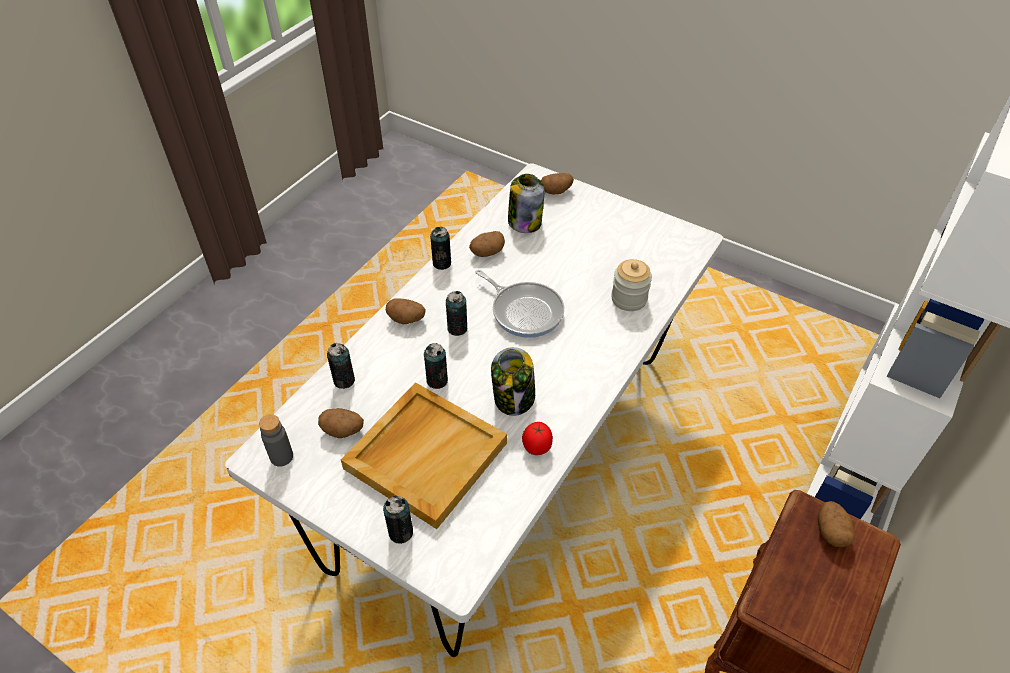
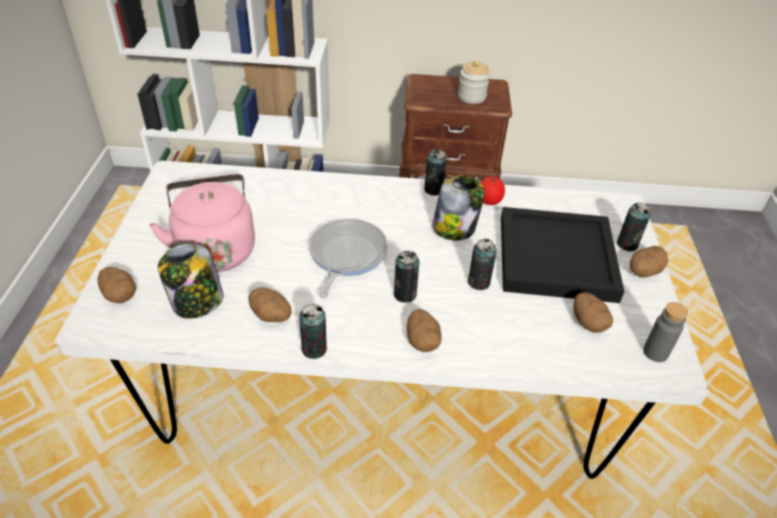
camera: 120 degrees left, 5 degrees down
(344, 380) = (539, 352): can -> can (433, 189)
(425, 454) = (555, 258): beige tray -> black tray
(578, 242) = (215, 248): none -> pink kettle
(629, 299) = (284, 195): jar -> jar (471, 97)
(831, 531) = (427, 91): potato -> potato (643, 271)

